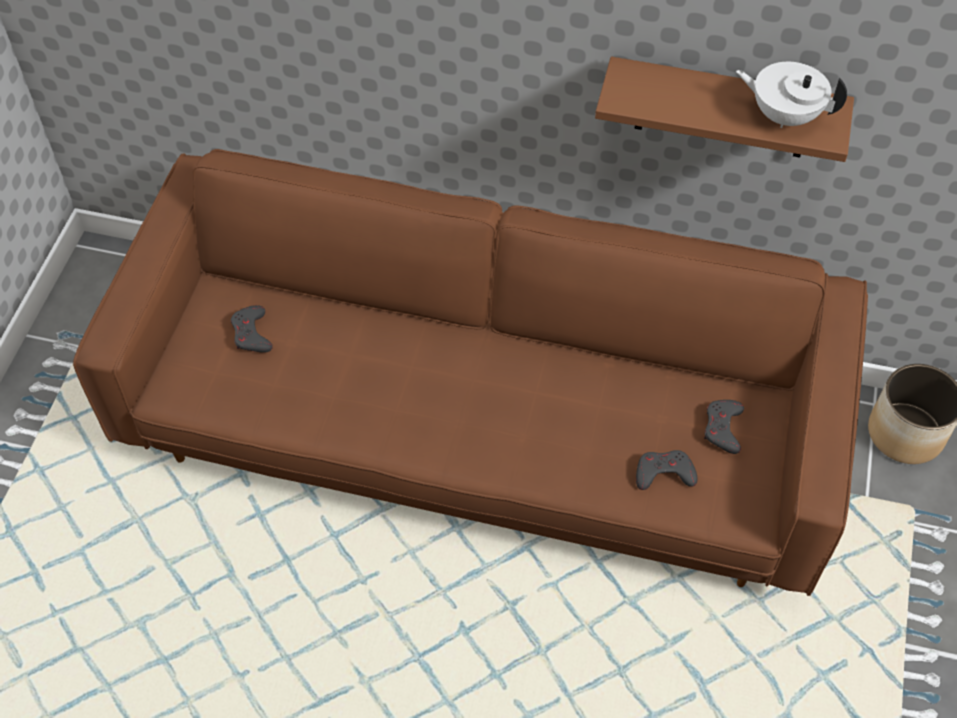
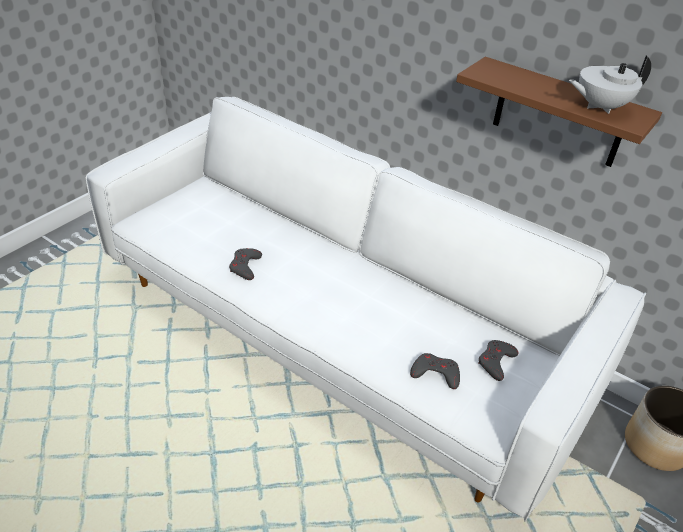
camera: 20 degrees right, 15 degrees down
(252, 334) = (209, 210): grey game controller -> grey game controller (245, 266)
(479, 429) = (337, 333): brown sofa -> white sofa
(784, 115) = (599, 107): white teapot -> white teapot turned 60 degrees counterclockwise

